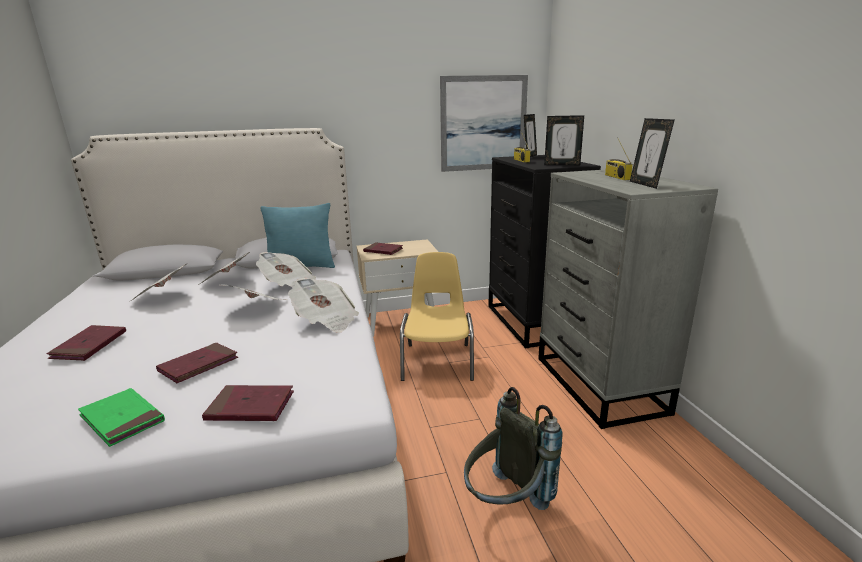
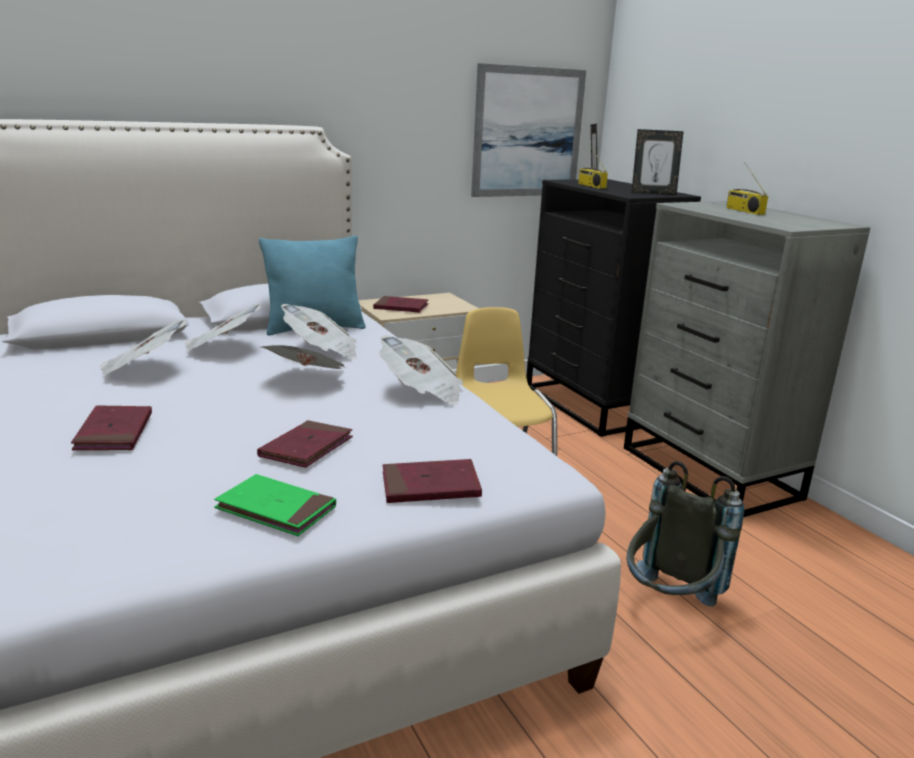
camera: 15 degrees left, 0 degrees up
(646, 184) = (790, 220): picture frame -> none

